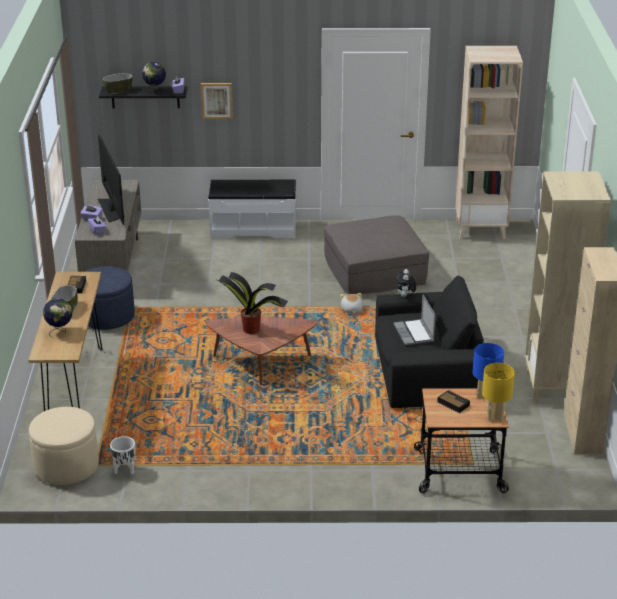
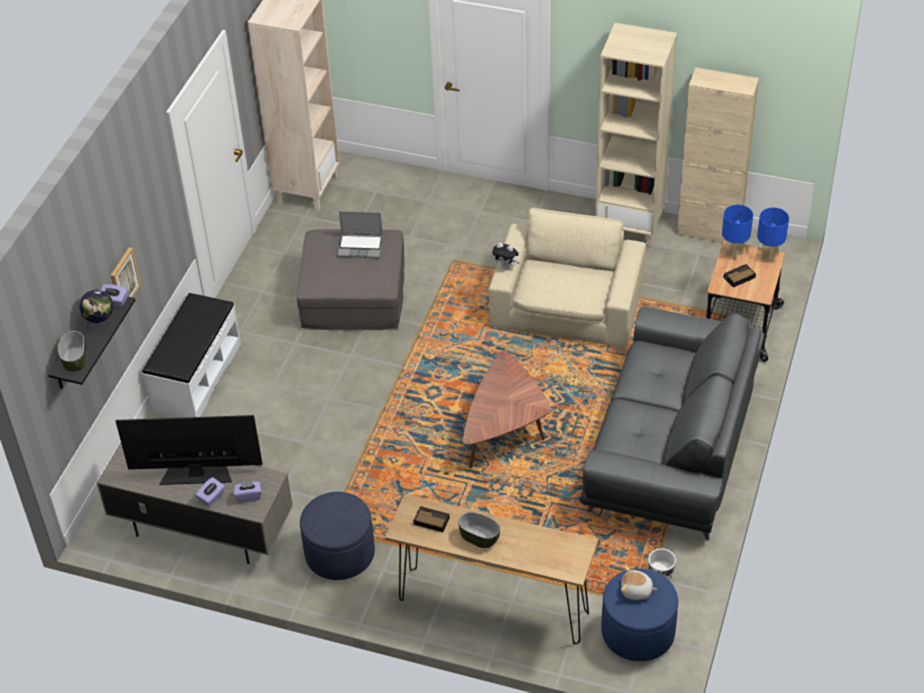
camera: 70 degrees left, 15 degrees up
(60, 331) = (530, 548): globe -> none
(66, 466) = (638, 632): beige ottoman -> blue ottoman
(252, 329) = (499, 406): potted plant -> none
(284, 453) = (671, 446): none -> grey sofa
(351, 310) = (426, 333): plush toy -> plush toy (636, 591)
(414, 333) = (570, 280): laptop -> laptop (361, 246)
(425, 371) = (567, 306): black armchair -> beige armchair
(495, 417) = (768, 256): yellow table lamp -> blue table lamp

